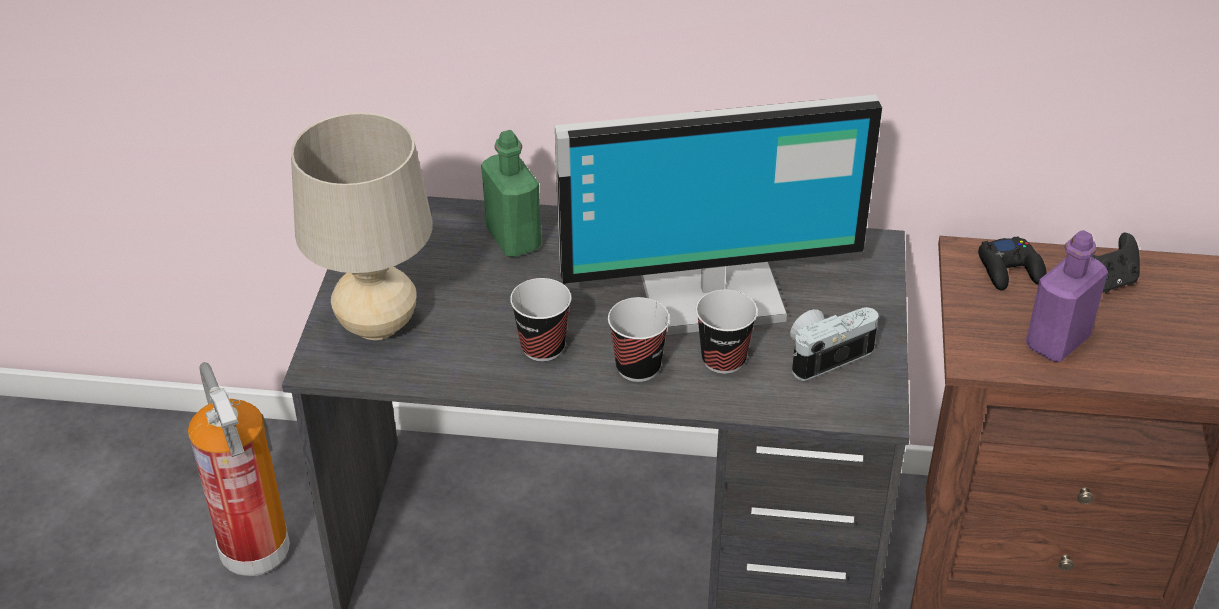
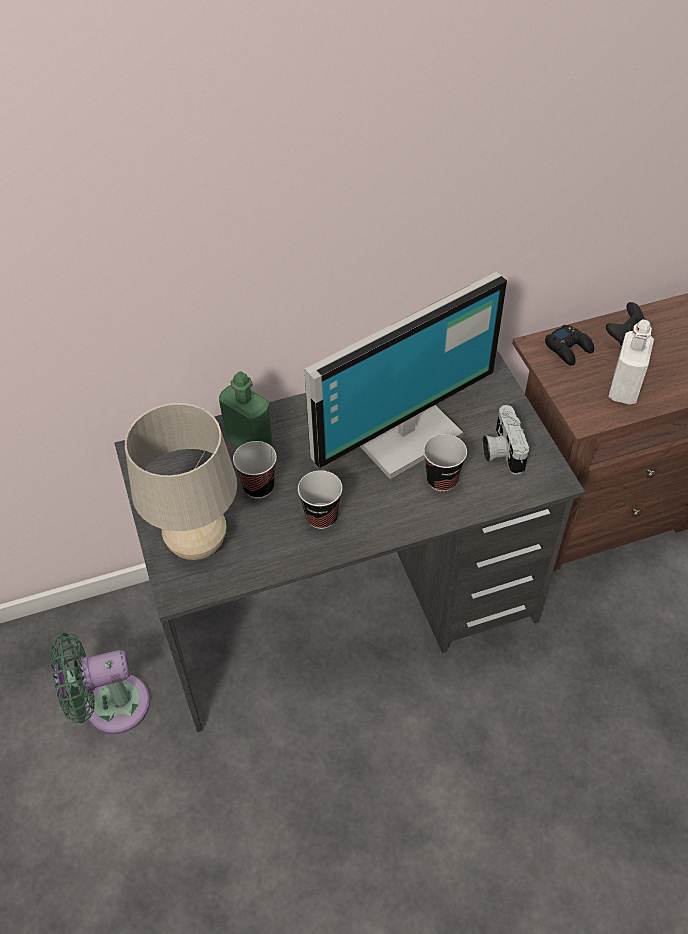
camera: 25 degrees left, 10 degrees up
(254, 550) = (110, 706): fire extinguisher -> green fan
(638, 367) = (392, 507): cup -> cup (258, 487)
(826, 353) = (501, 451): camera -> camera turned 45 degrees counterclockwise
(1057, 342) = (624, 389): purple bottle -> white bottle

